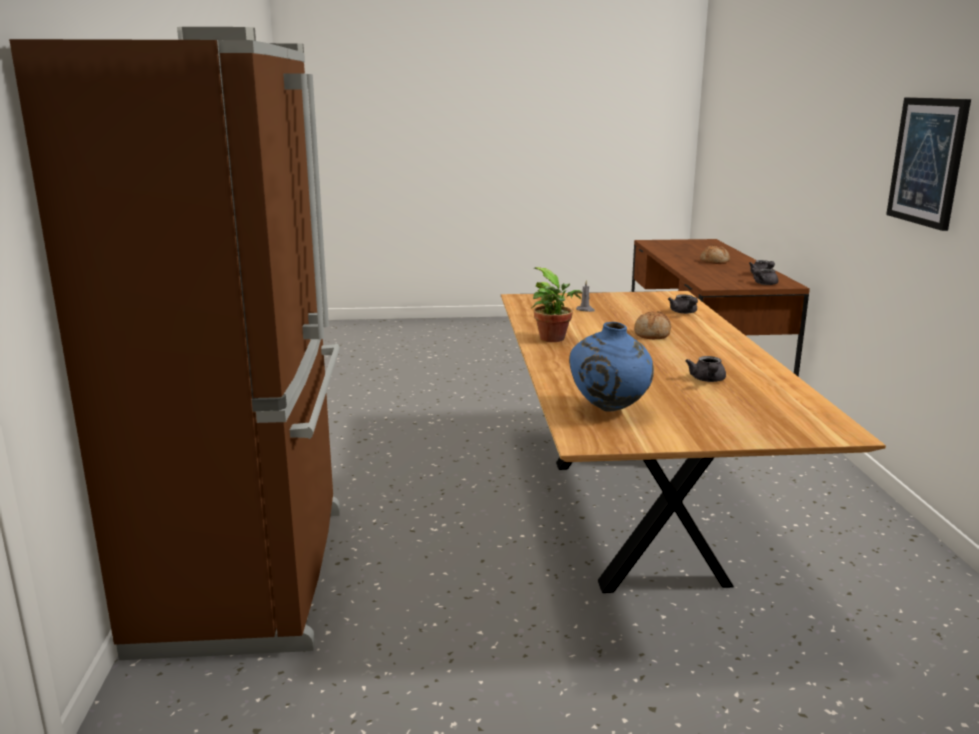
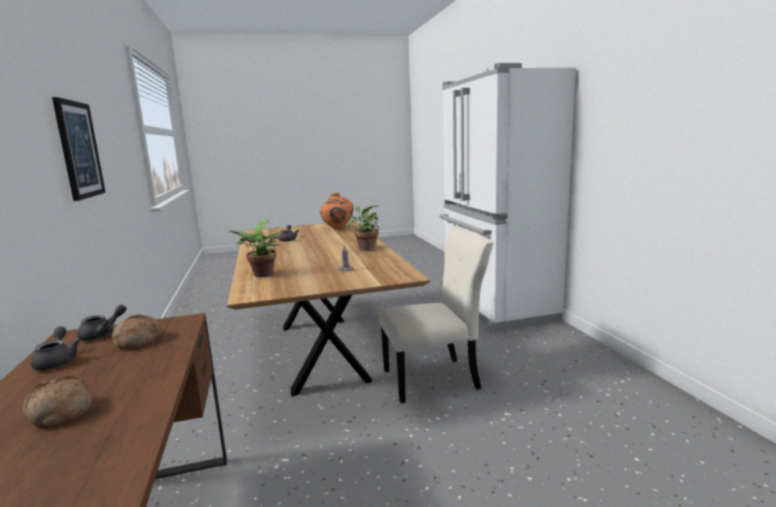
camera: 170 degrees right, 5 degrees down
(251, 574) = (495, 307): brown fridge -> white fridge
(479, 457) = (435, 379): none -> beige chair
(609, 410) = (337, 229): blue vase -> orange vase
(653, 334) = (300, 256): bread -> bread (138, 340)
(684, 312) = (261, 275): grey teapot -> potted plant

